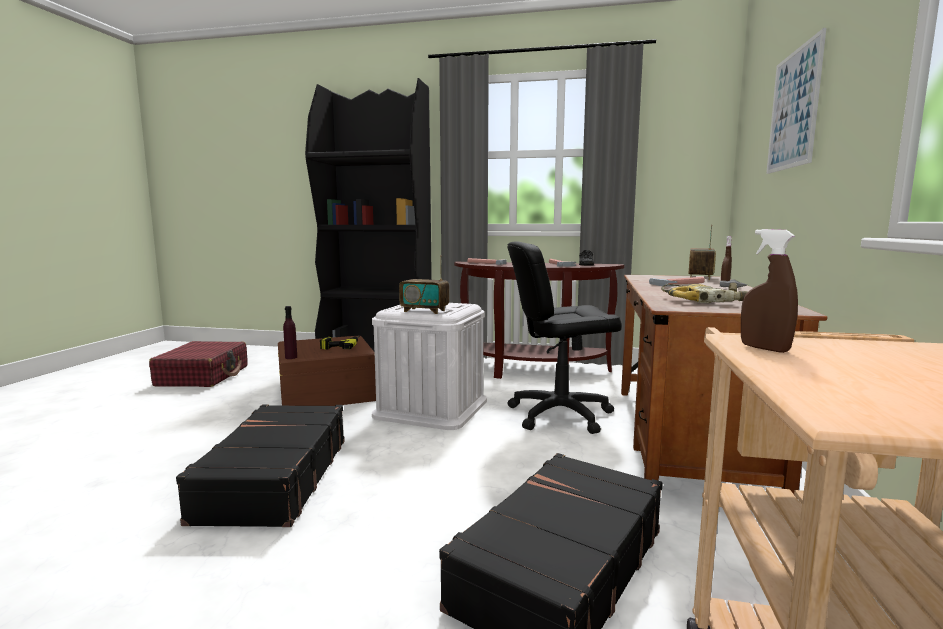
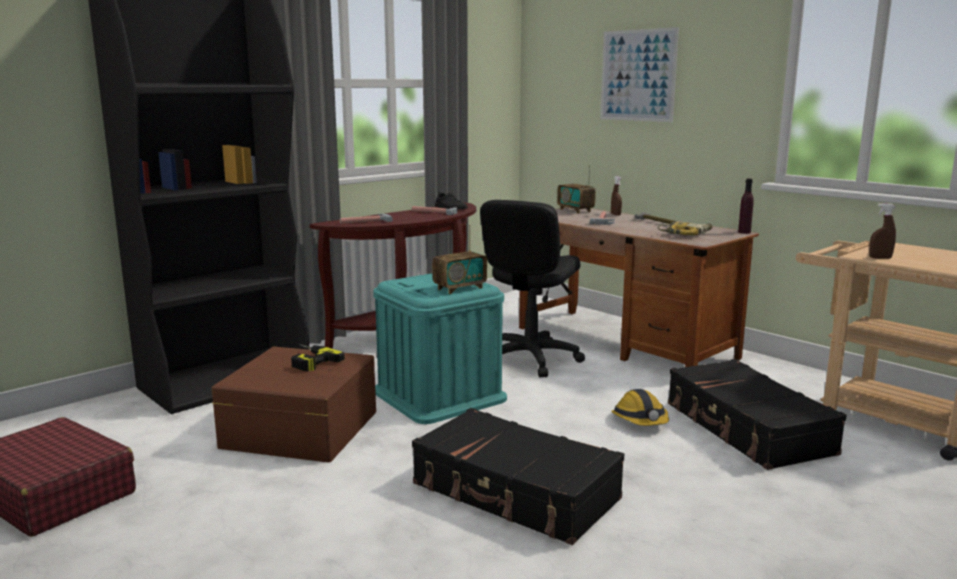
camera: 55 degrees left, 5 degrees up
(291, 357) = (320, 389): purple bottle -> purple bottle (744, 232)
(431, 408) = (439, 395): white storage box -> turquoise storage box
(490, 495) = (640, 421): none -> hard hat

